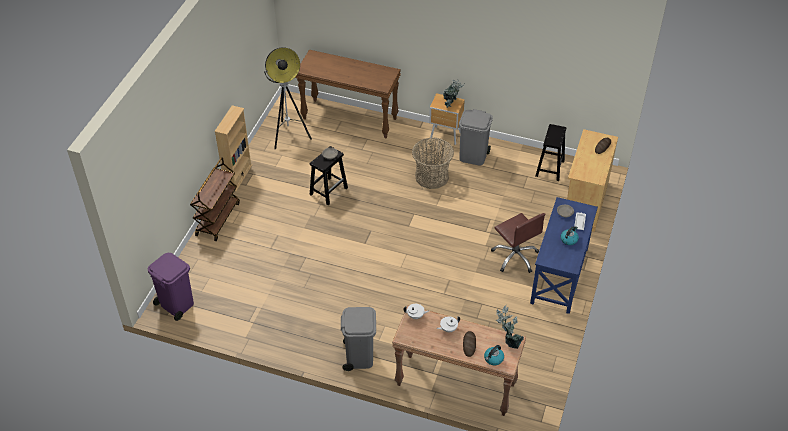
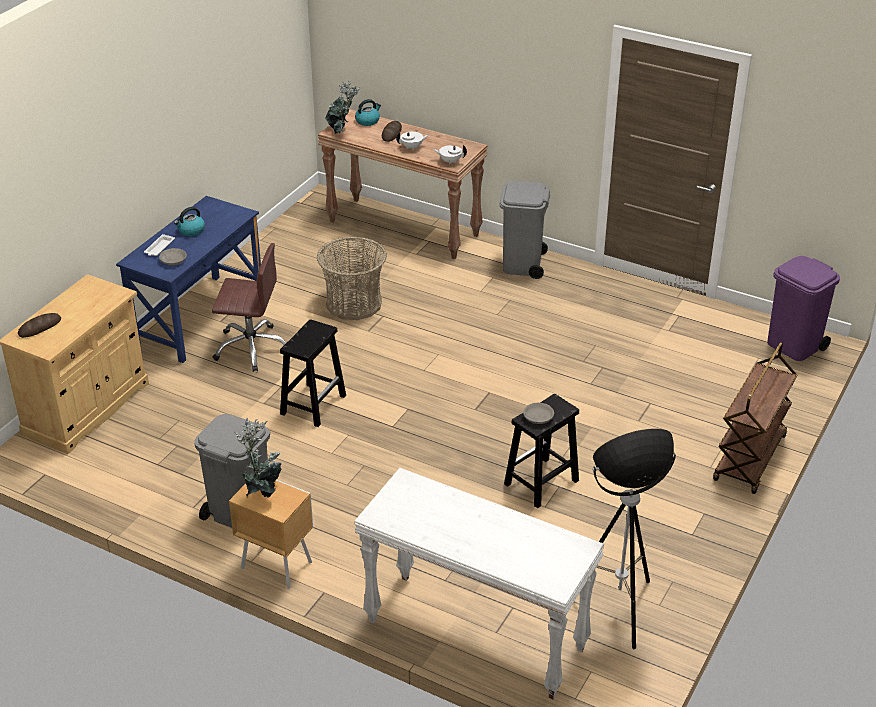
camera: 170 degrees left, 10 degrees down
(238, 176) = (722, 532): beige bookcase -> none
(350, 118) = (474, 635): brown console table -> white console table
(432, 176) = (337, 485): basket -> basket (353, 304)
(515, 256) = (252, 347): brown office chair -> brown office chair turned 120 degrees clockwise
(550, 169) = (107, 472): black stool -> black stool (313, 404)

